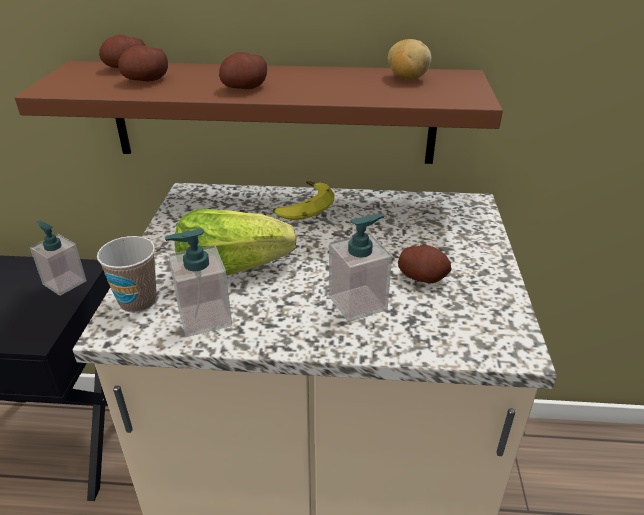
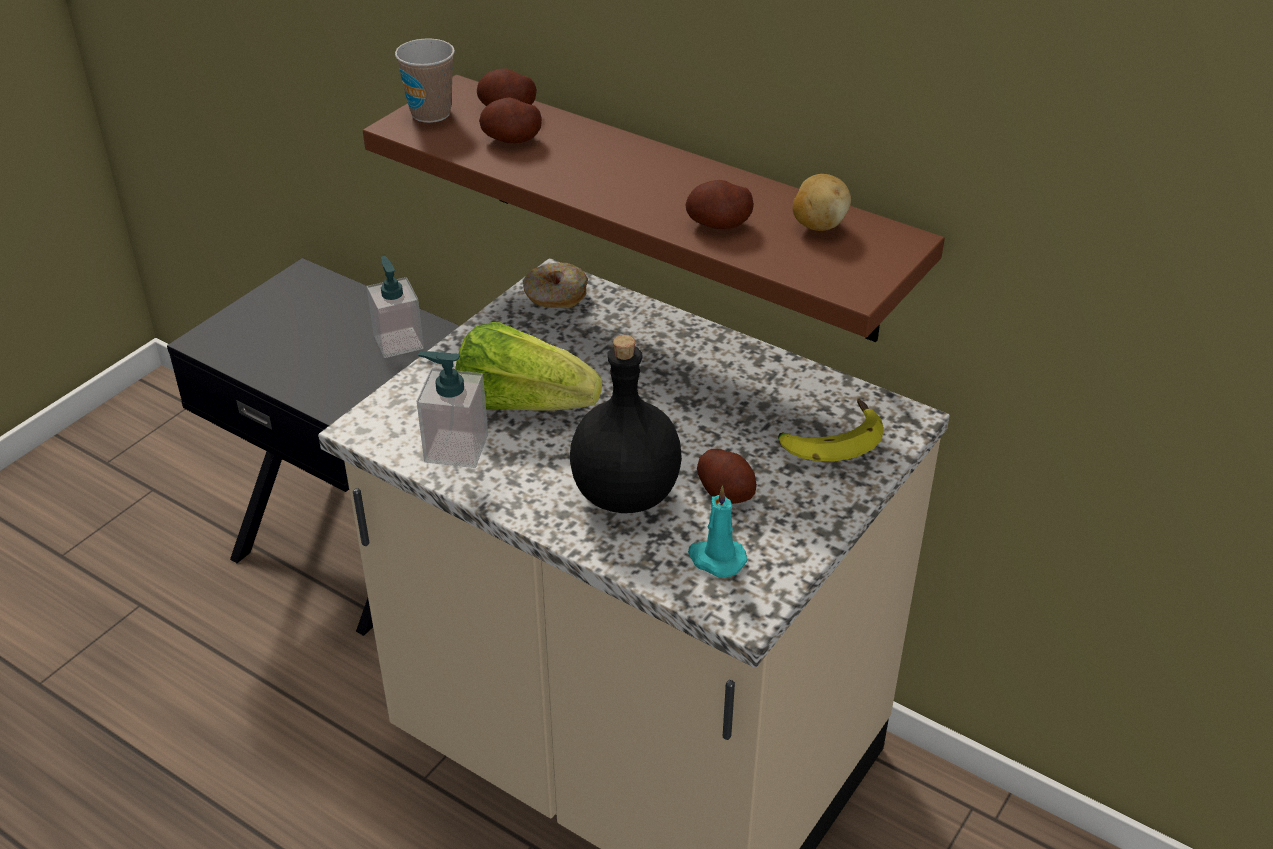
camera: 30 degrees right, 5 degrees up
(138, 301) = (405, 405): cup -> cup (431, 113)
(197, 201) = (555, 295): none -> donut
(245, 88) = (606, 186): potato -> potato (719, 224)
(301, 207) = (671, 347): banana -> banana (829, 439)
(358, 303) = (624, 494): soap dispenser -> black bottle
(461, 321) = (716, 558): none -> turquoise candle

